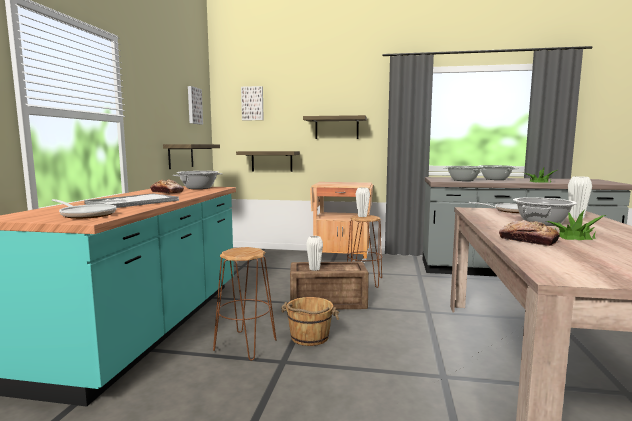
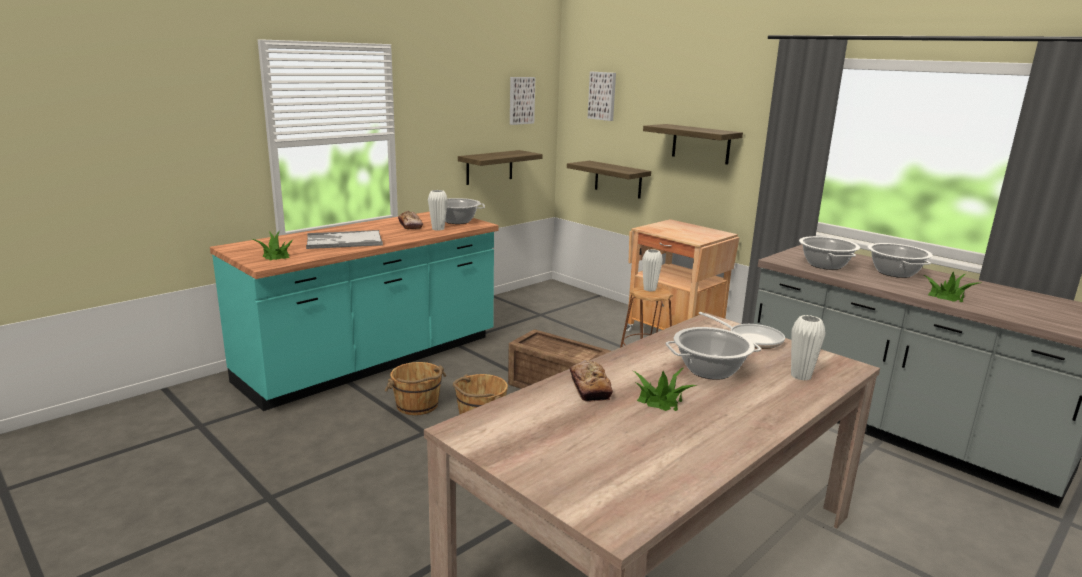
camera: 35 degrees right, 10 degrees up
(86, 215) = (276, 255): frying pan -> potted plant
(245, 345) = (417, 405): brown stool -> brown bucket
(314, 269) = (544, 345): white vase -> white vase (438, 229)

